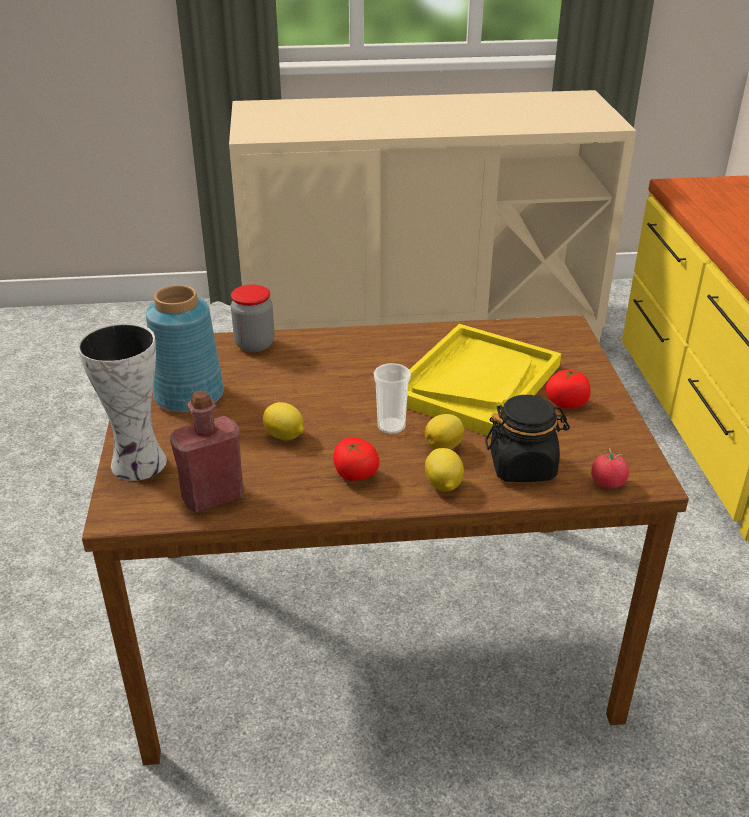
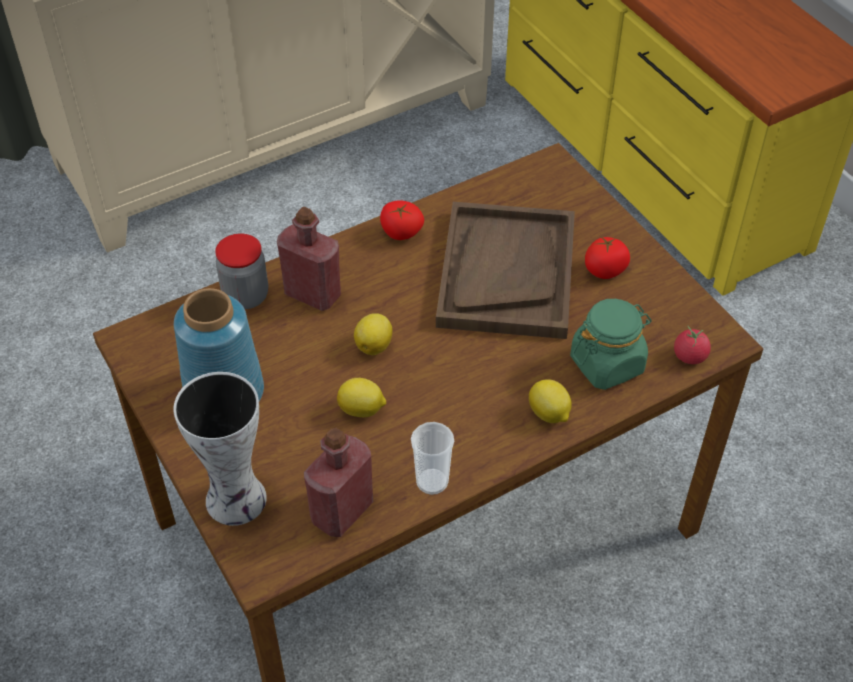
camera: 25 degrees left, 15 degrees up
(306, 356) = (312, 294): none -> red bottle
(355, 474) = (460, 432): tomato -> tomato (401, 233)
(391, 426) = (458, 359): cup -> cup (432, 481)
(444, 447) = (523, 366): lemon -> lemon (374, 345)
(476, 382) = (506, 272): yellow tray -> brown tray
(523, 466) = (607, 364): black jar -> green jar

